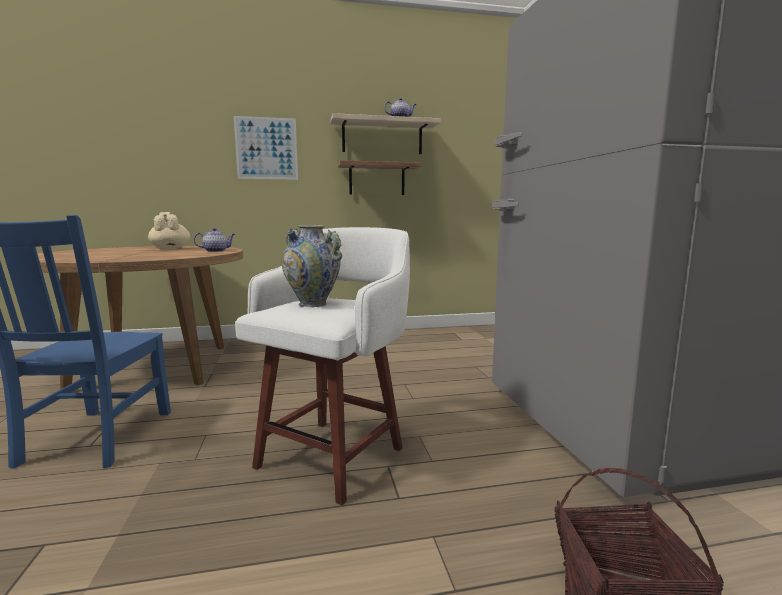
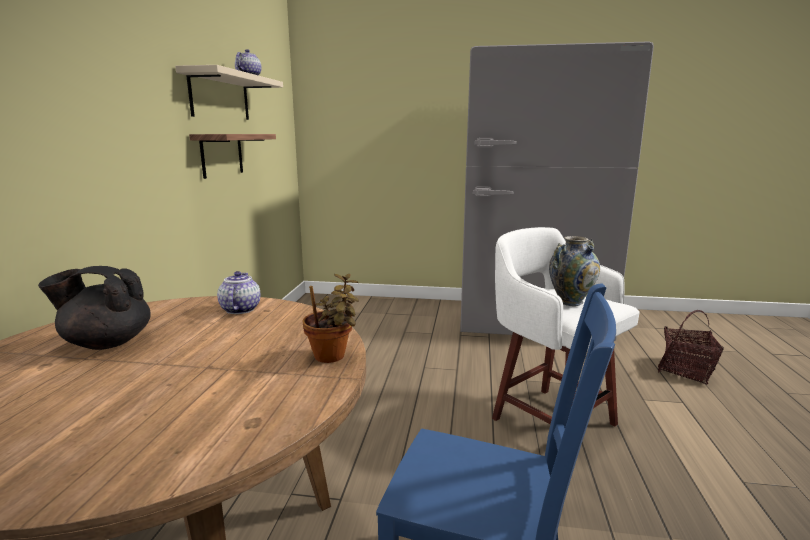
camera: 70 degrees left, 5 degrees up
(132, 259) = (333, 357): none -> potted plant
(170, 249) = (107, 343): beige teapot -> black teapot
(266, 148) = (110, 109): picture -> none

